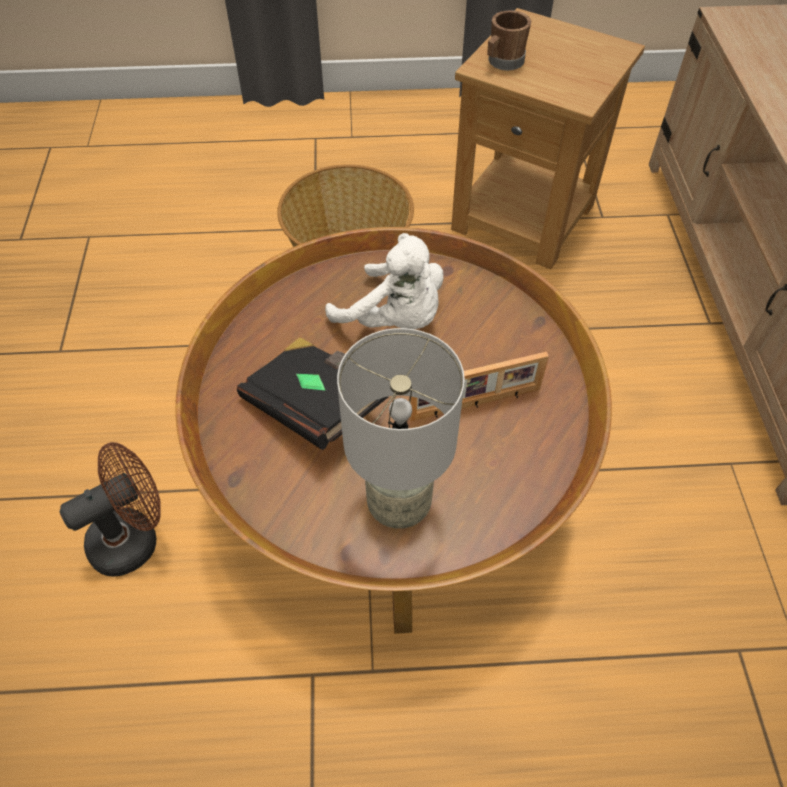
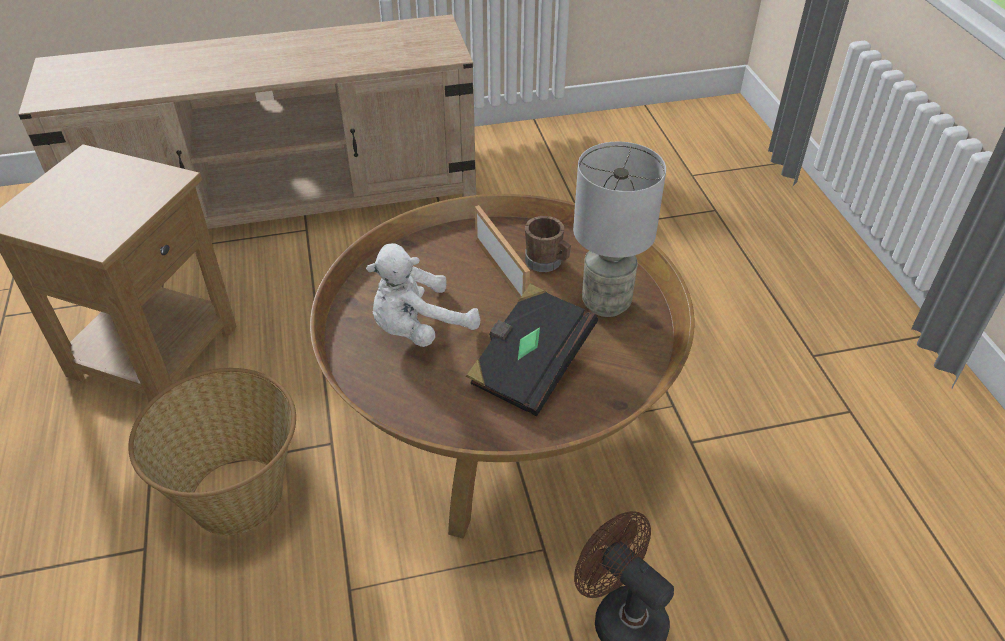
camera: 100 degrees left, 10 degrees down
(394, 319) = (418, 329): white plush toy -> white plush toy turned 150 degrees counterclockwise
(503, 63) = (93, 229): brown mug -> brown mug (547, 262)

